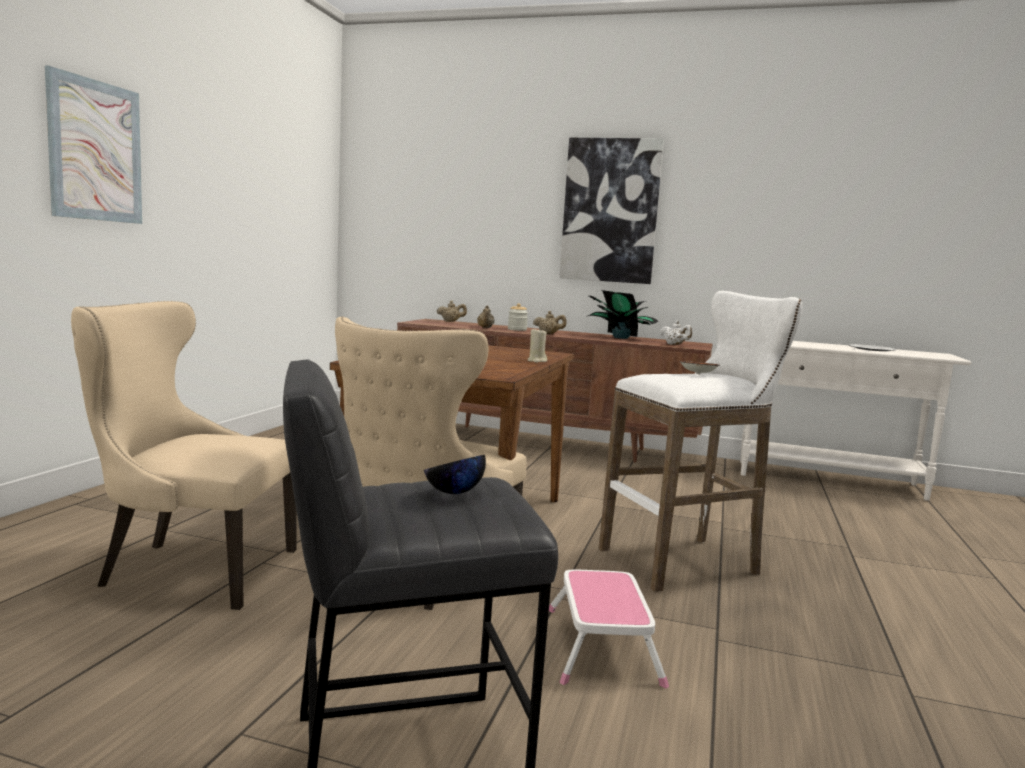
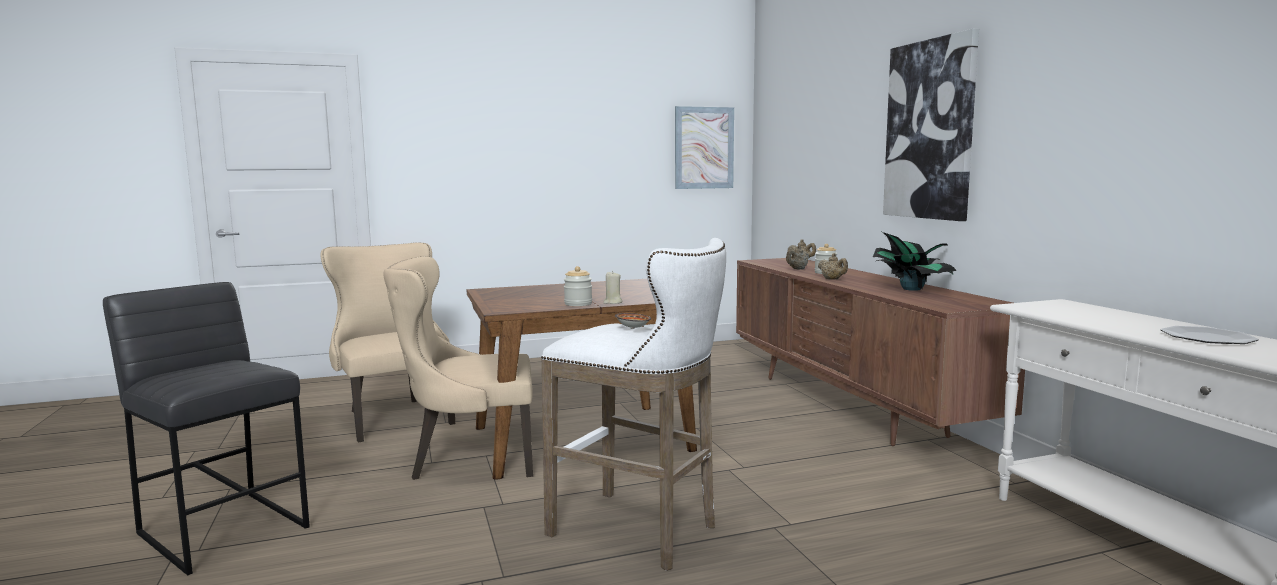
camera: 55 degrees right, 0 degrees up
(95, 151) = (474, 142): picture -> picture (704, 148)
(453, 492) = (221, 369): black bowl -> none
(521, 364) = (578, 304): none -> jar
(603, 645) = (419, 541): pink step ladder -> none
(674, 345) = (935, 302): white teapot -> none

